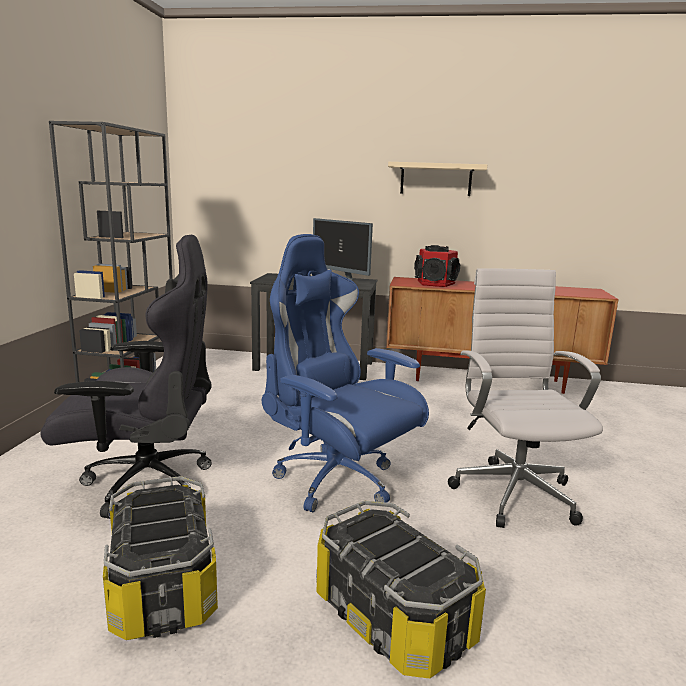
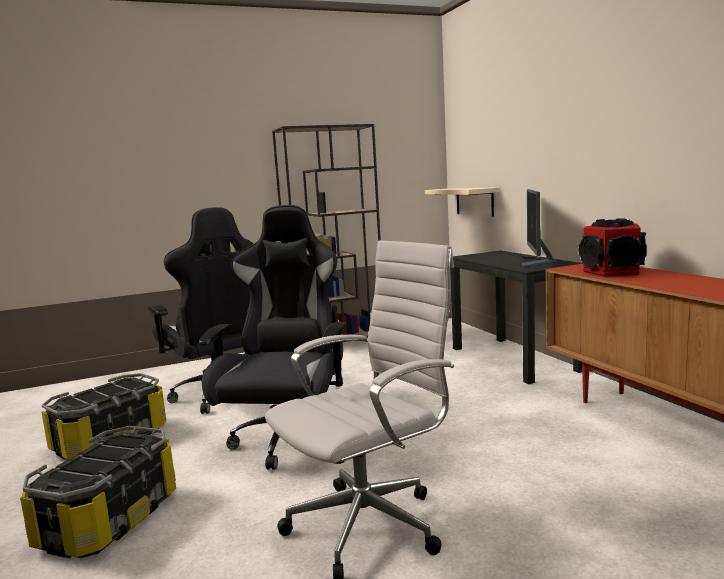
camera: 60 degrees right, 5 degrees down
(342, 484) = (288, 444): blue office chair -> black office chair
(436, 179) = (648, 126): beige shelf -> beige shelf (474, 201)

